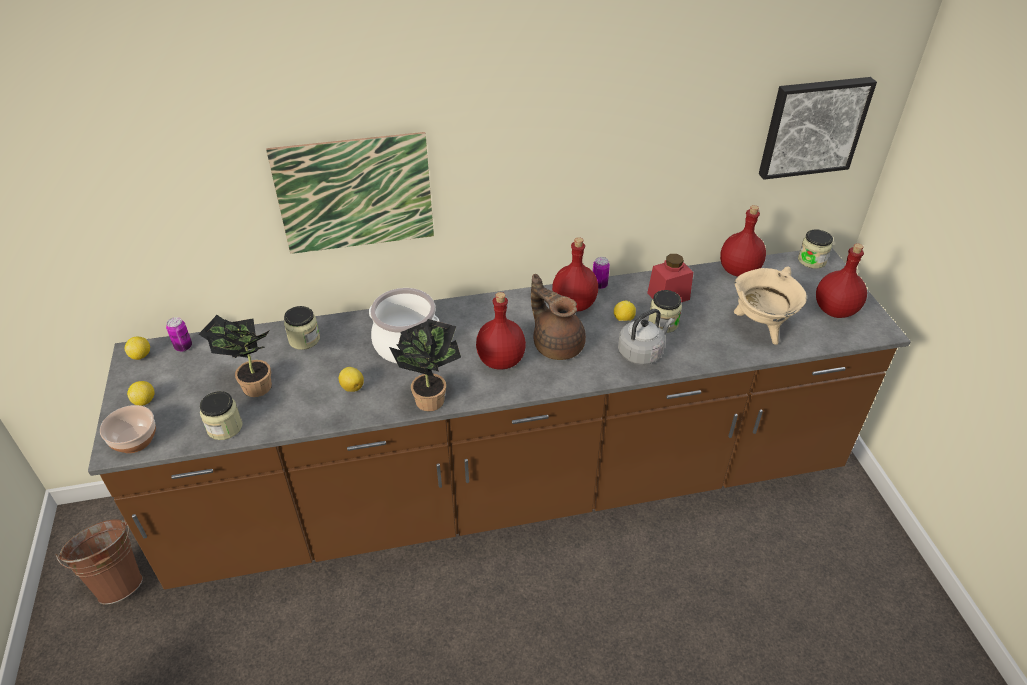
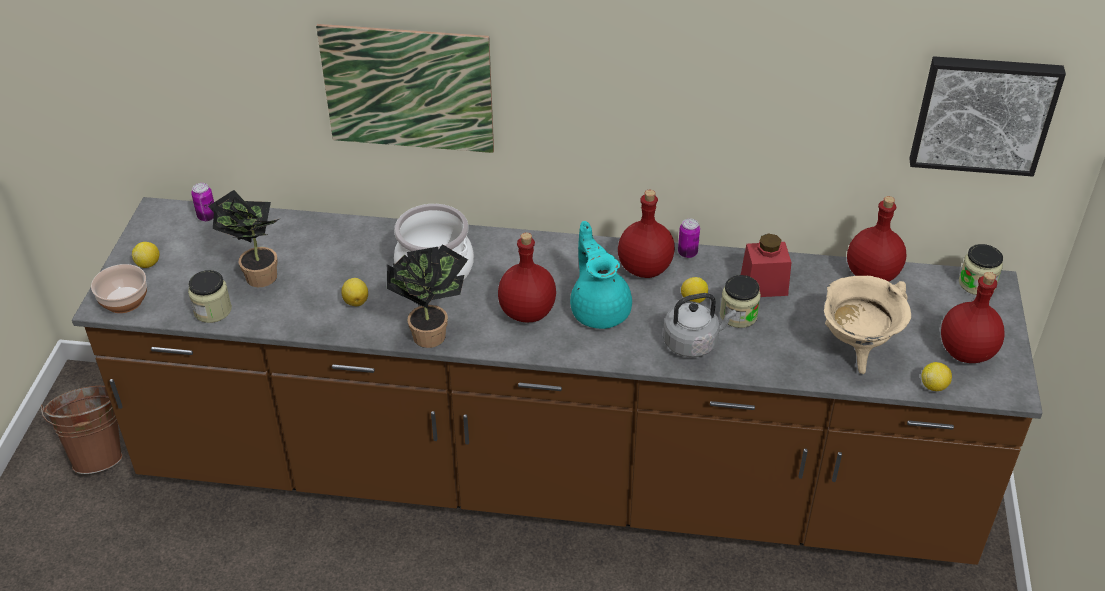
camera: 20 degrees right, 0 degrees up
(141, 356) = (163, 216): lemon -> lemon (934, 386)
(304, 339) = (330, 238): jar -> none
(557, 344) = (599, 309): brown teapot -> turquoise teapot

